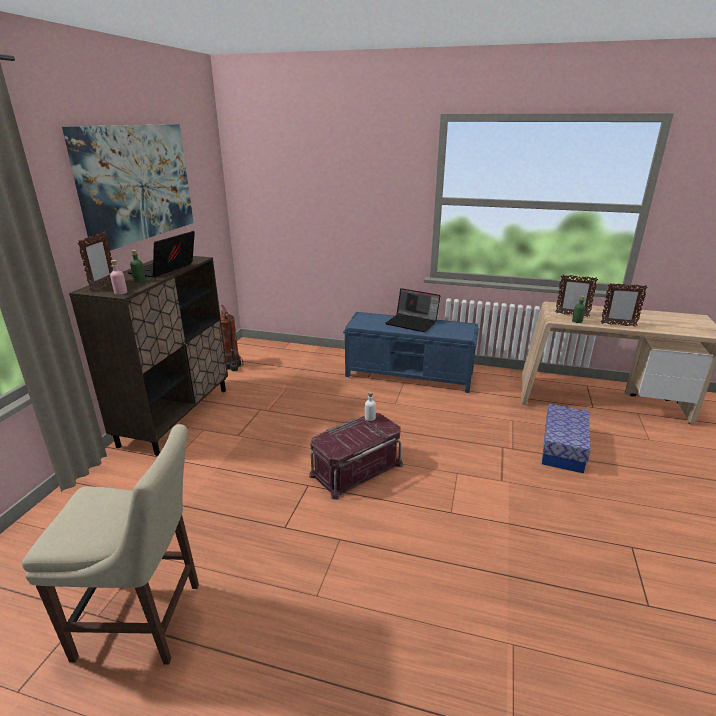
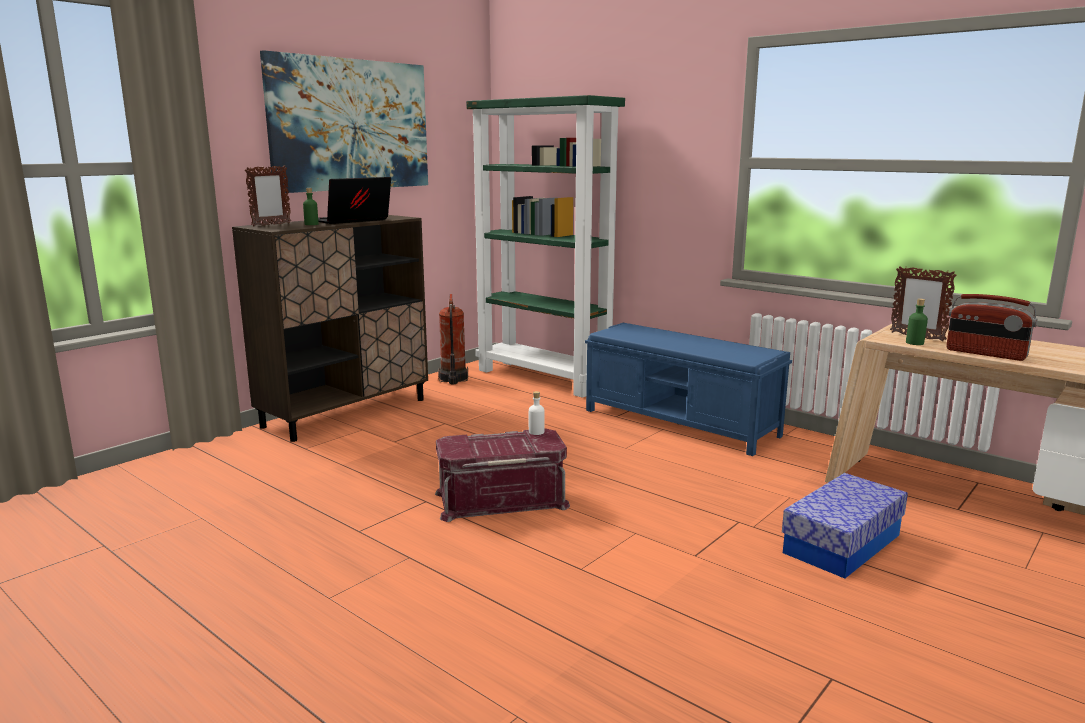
camera: 25 degrees right, 10 degrees down
(120, 292) = (276, 229): pink bottle -> none
(145, 621) = (145, 567): beige chair -> none
(294, 352) = (544, 378): none -> green bookcase
(412, 323) = (687, 340): laptop -> none
(618, 325) = (985, 354): picture frame -> radio

